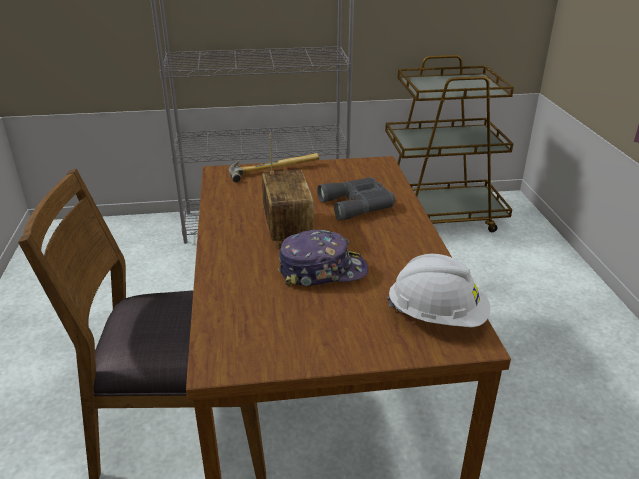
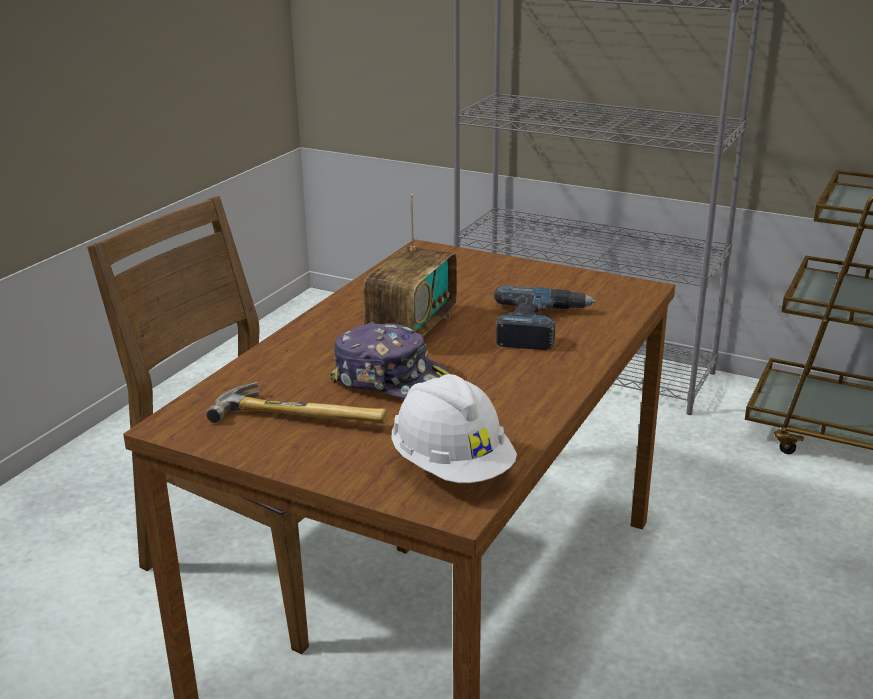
camera: 35 degrees right, 5 degrees down
(272, 168) = (490, 260): hammer -> hammer (303, 414)
(359, 204) = (540, 326): grey binoculars -> power drill

